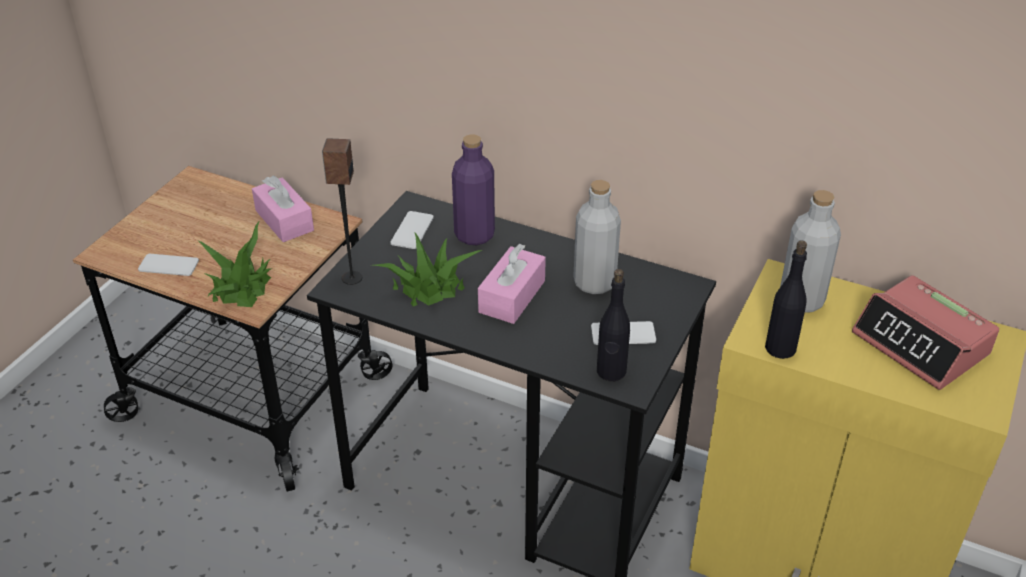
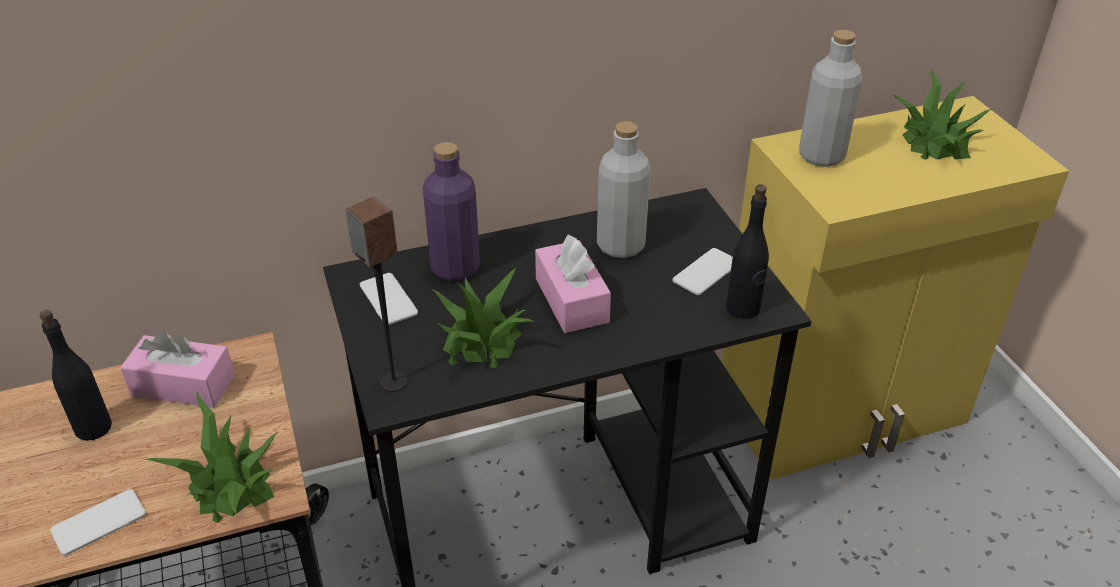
camera: 45 degrees left, 0 degrees up
(780, 348) = (864, 199): black bottle -> black bottle (93, 427)
(921, 344) = (935, 141): alarm clock -> potted plant

